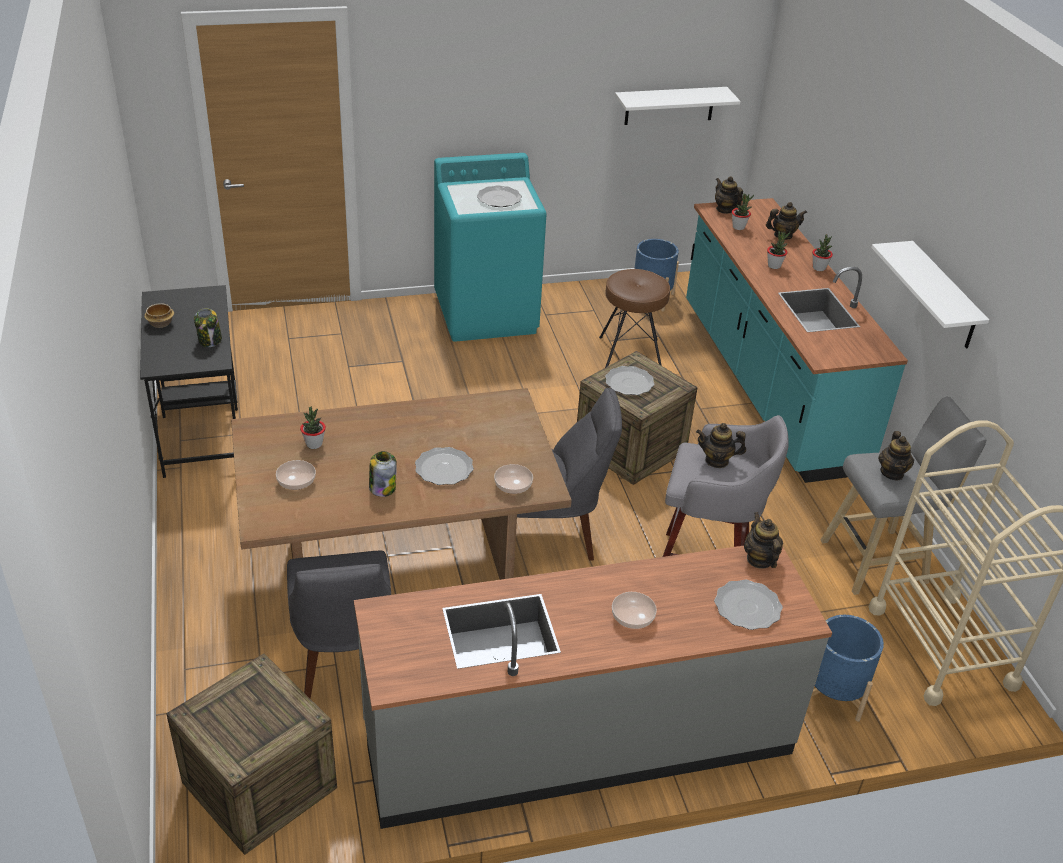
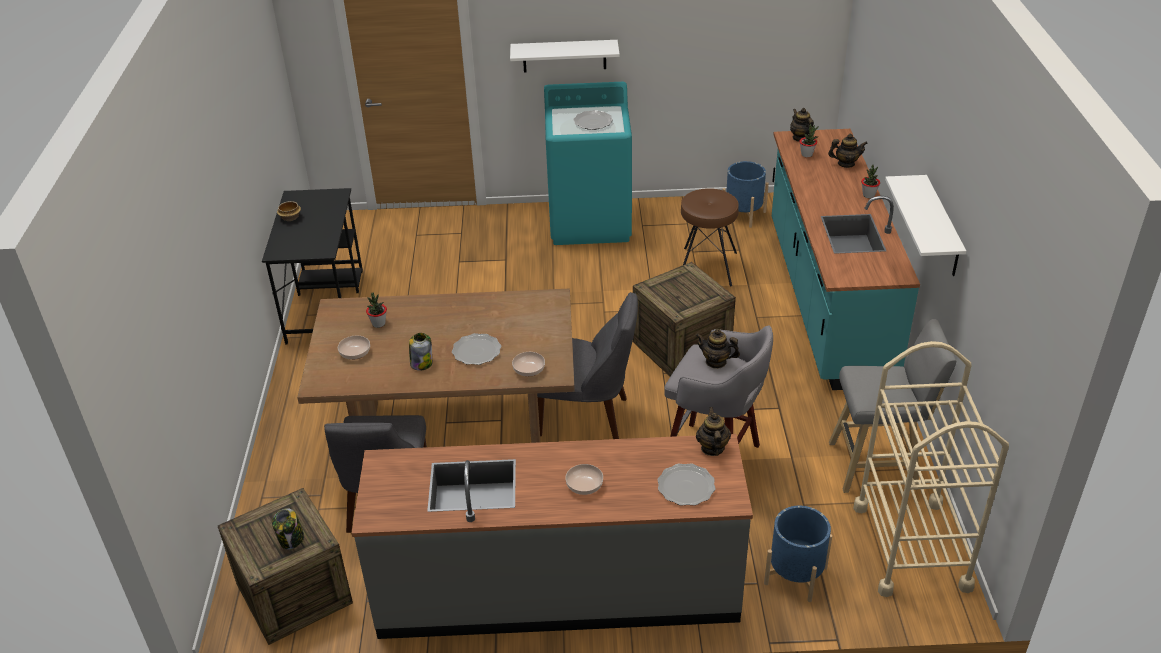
camera: 15 degrees right, 0 degrees up
(210, 340) = (324, 234): jar -> jar (291, 539)
(629, 383) = (674, 289): plate -> none
(669, 105) = (758, 42): white shelf -> white shelf (564, 56)
(774, 266) = (826, 191): potted plant -> none
(892, 473) = (877, 384): teapot -> none

